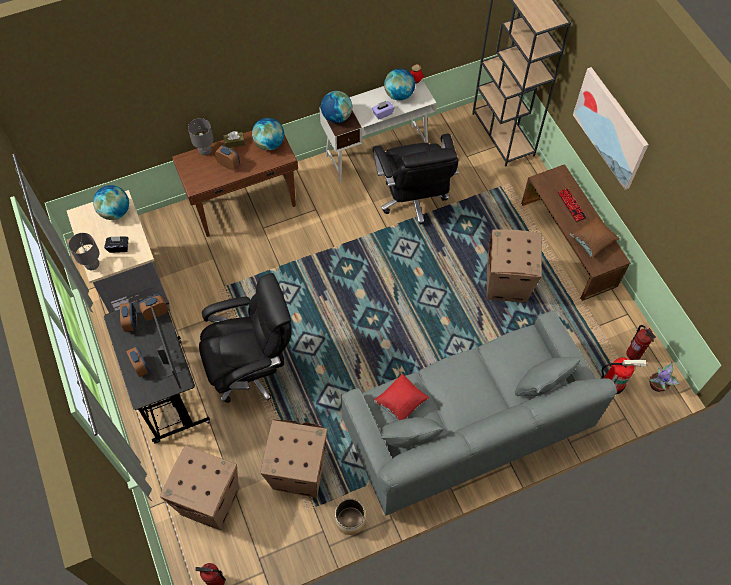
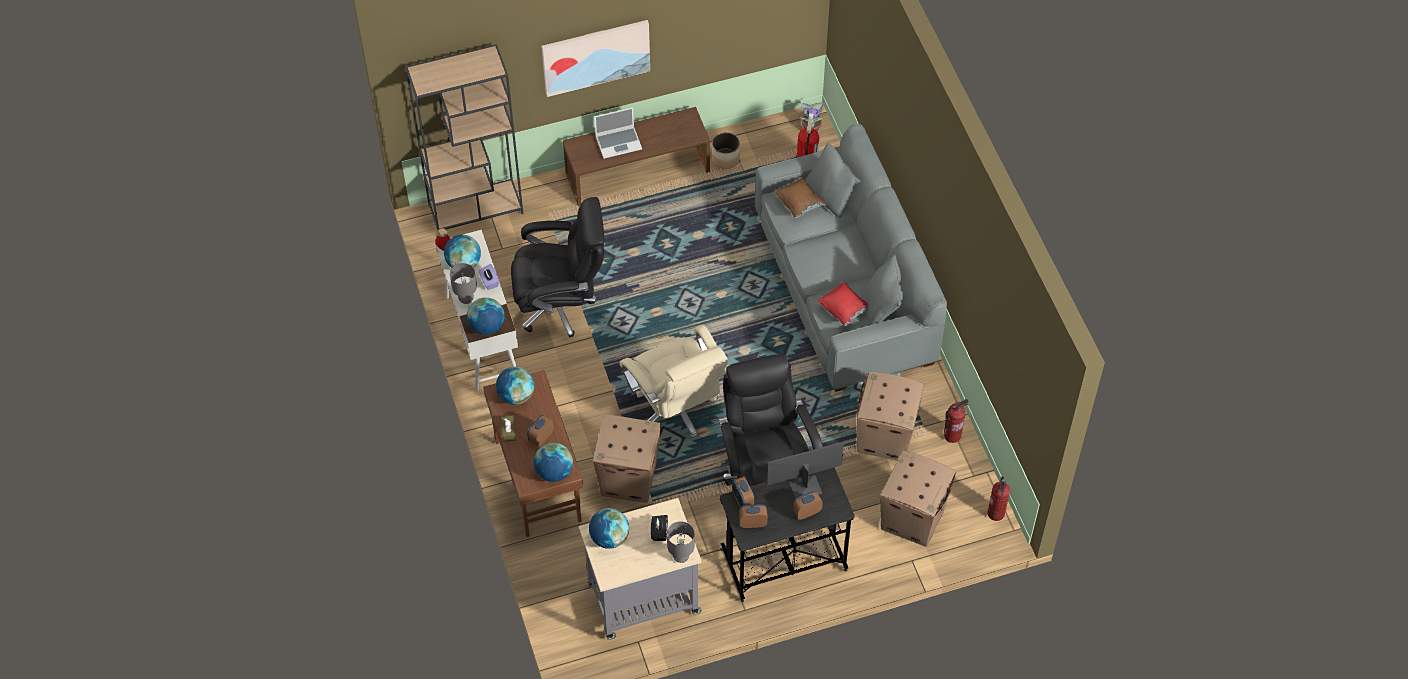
camera: 85 degrees left, 5 degrees down
(195, 177) = (554, 472): none -> globe
(205, 151) = (517, 461): grey table lamp -> grey table lamp (465, 299)
(316, 296) = (677, 411): none -> beige office chair
(350, 520) = (938, 396): planter -> planter (725, 159)
(507, 284) = (682, 233): cardboard box -> cardboard box (629, 479)
(571, 205) = (619, 142): keyboard -> laptop
(592, 242) = (667, 133): brown pillow -> brown pillow (799, 204)
(634, 354) = (775, 140): fire extinguisher -> fire extinguisher (952, 435)

